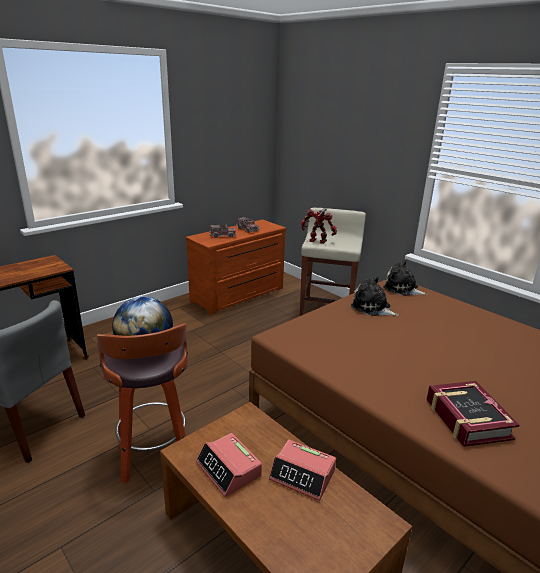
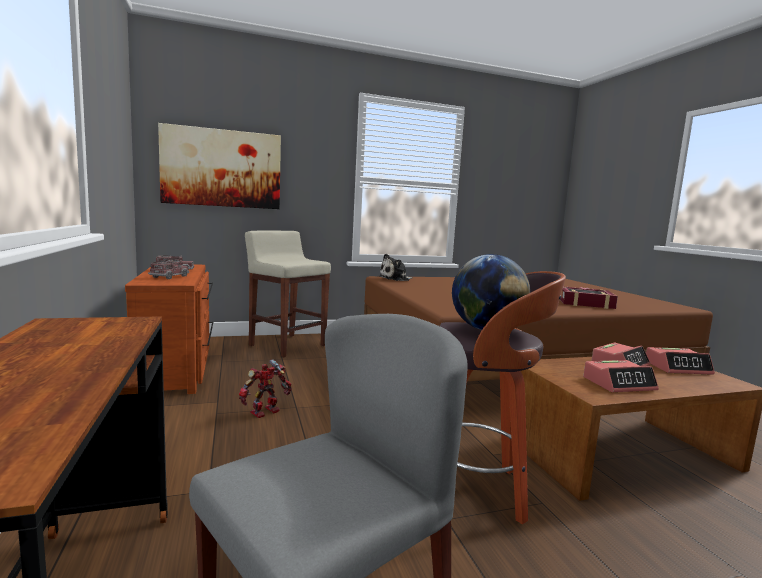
camera: 65 degrees left, 15 degrees down
(317, 241) = (285, 261): toy robot -> toy robot (266, 412)
(321, 148) = (222, 168): none -> picture
(338, 531) = (677, 368): none -> alarm clock
(372, 308) = (421, 288): plush toy -> none

